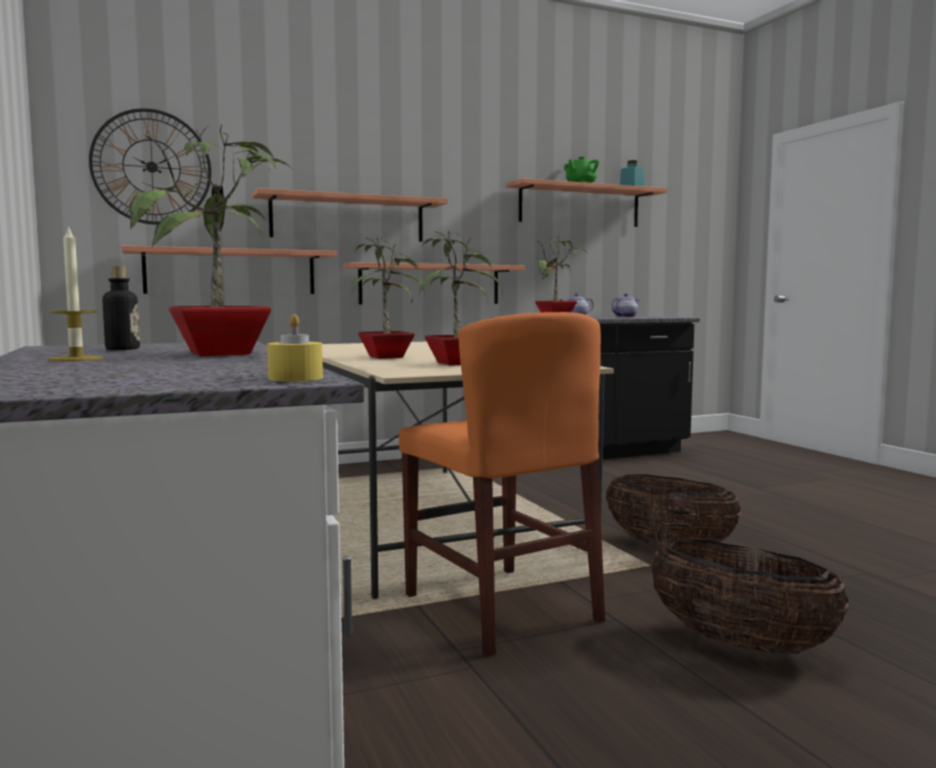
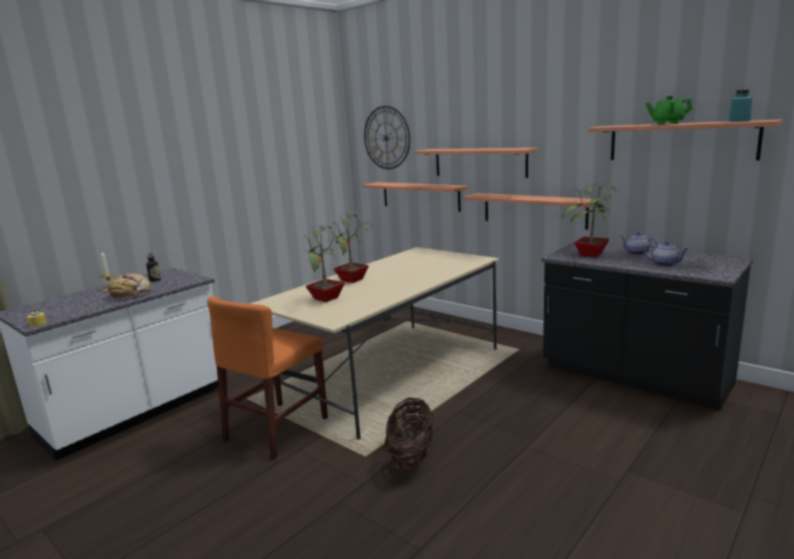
camera: 65 degrees right, 10 degrees up
(221, 354) = (131, 295): potted plant -> bread
(740, 644) = (262, 505): basket -> none

